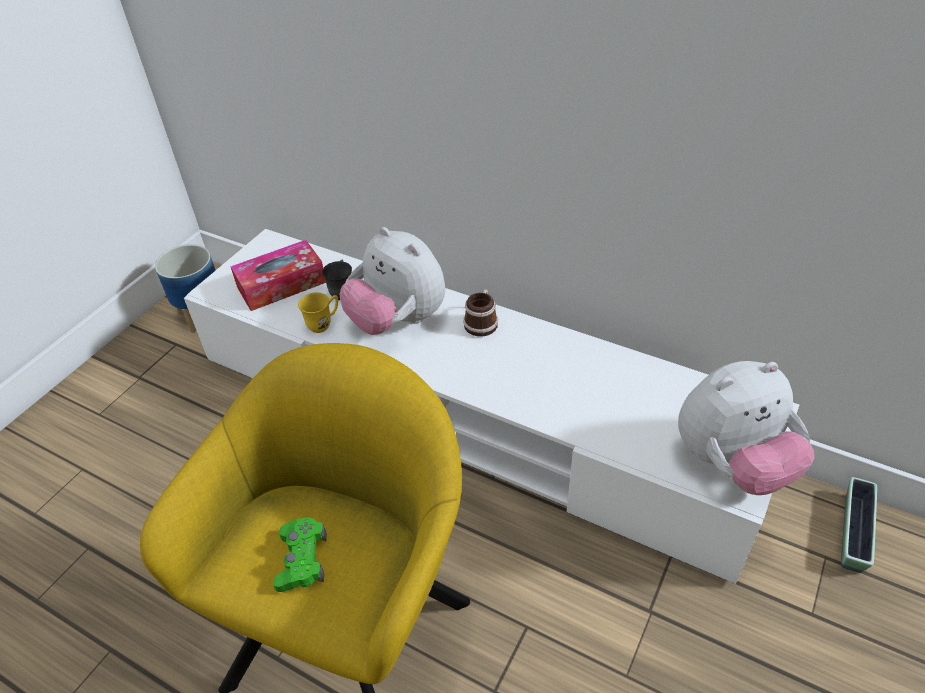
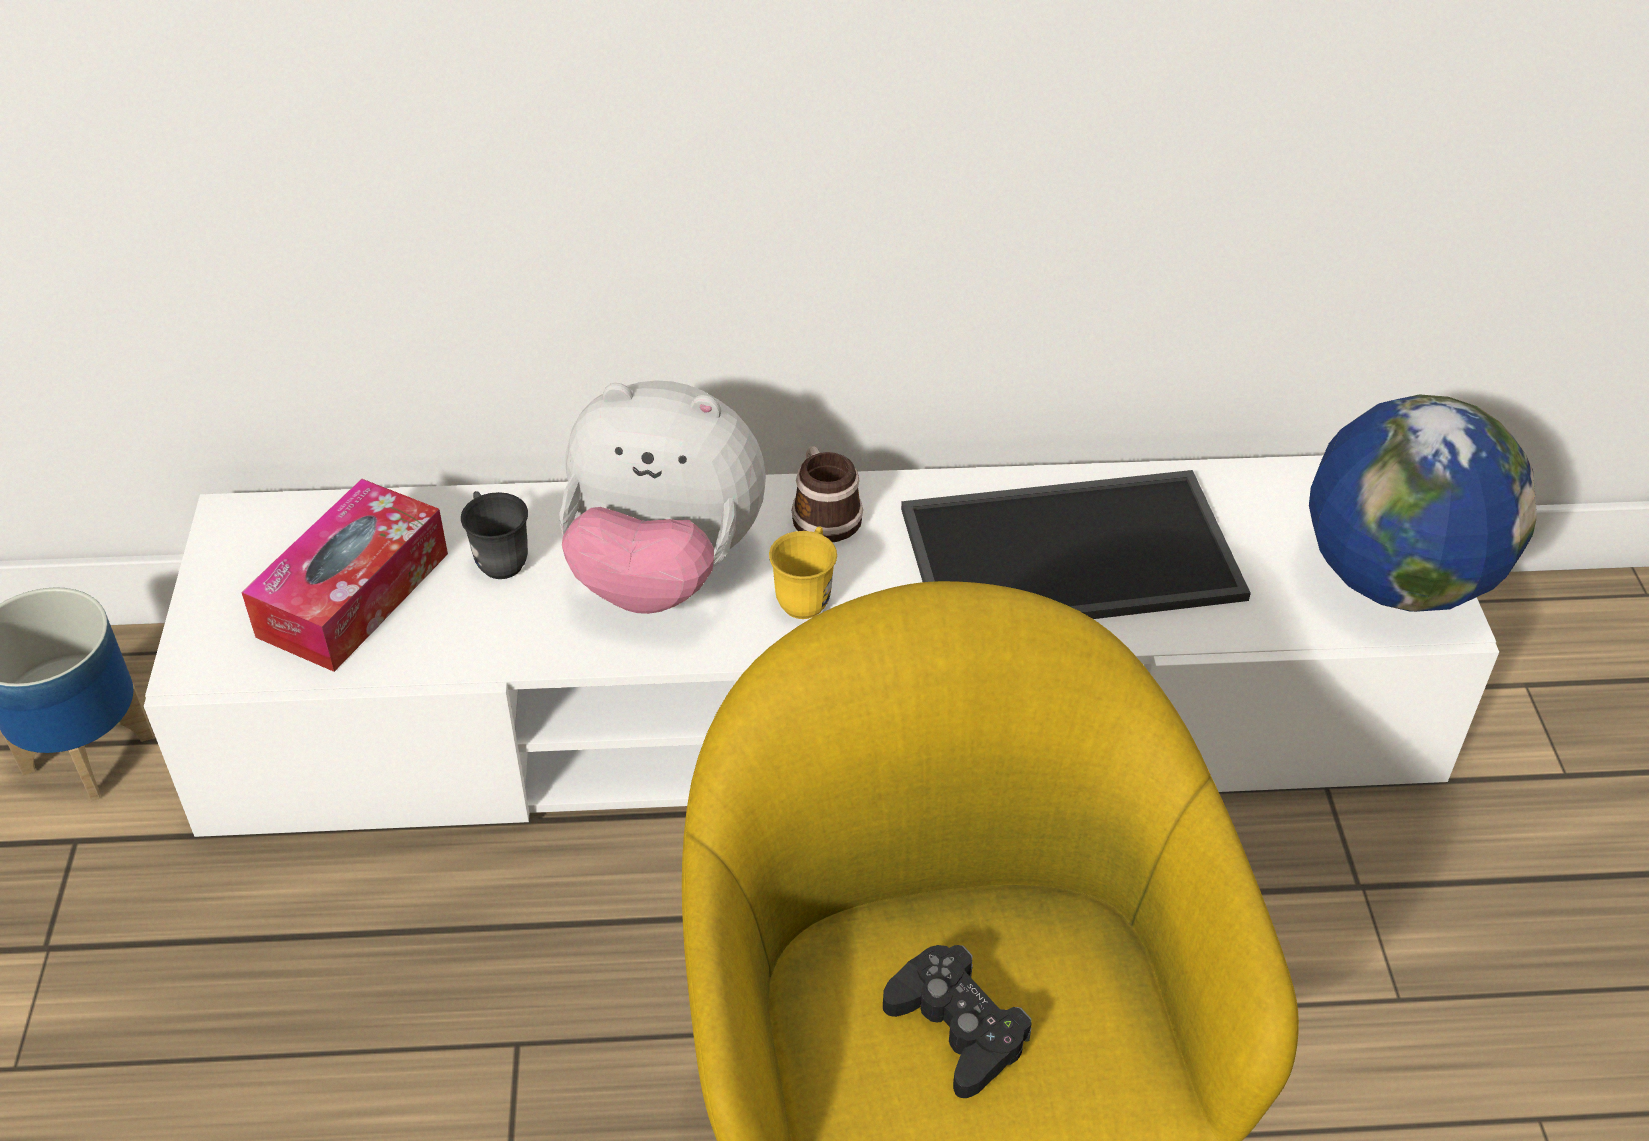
camera: 35 degrees left, 0 degrees up
(301, 559) = (957, 1028): green game controller -> black game controller
(324, 323) = (519, 634): yellow mug -> yellow mug (806, 596)
(573, 384) = (1068, 558): none -> tray
(732, 463) = (1395, 580): plush toy -> globe
(853, 532) = (1534, 631): planter -> none

